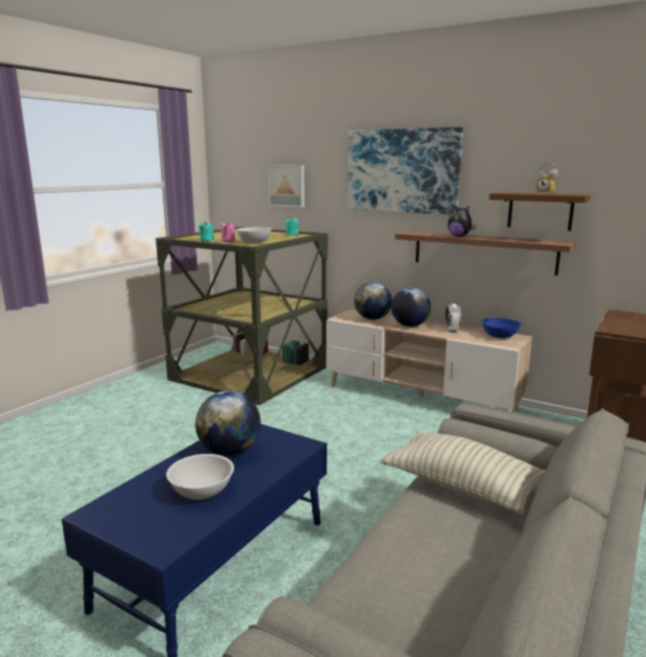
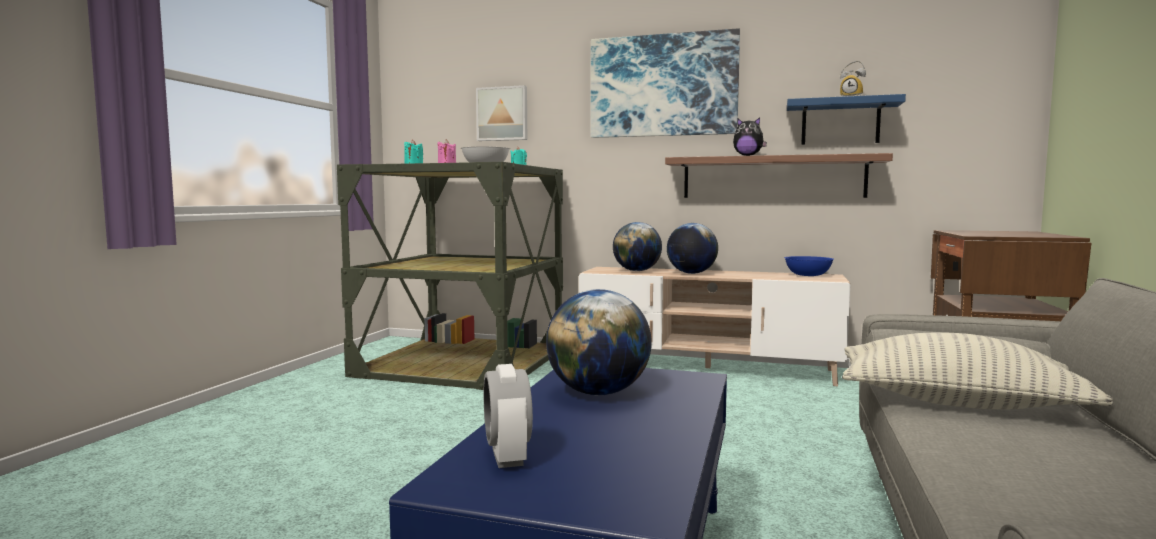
camera: 15 degrees left, 10 degrees down
(201, 491) = (613, 436): white bowl -> none
(452, 330) = (746, 274): alarm clock -> alarm clock (507, 457)
(540, 211) = (840, 122): brown shelf -> blue shelf

